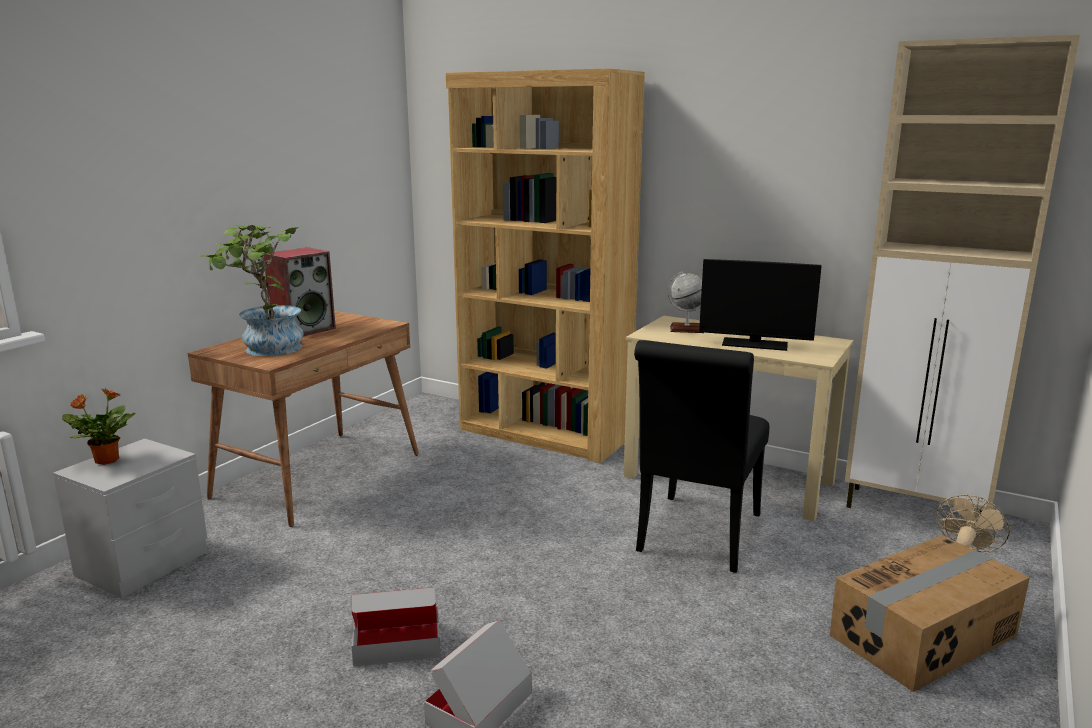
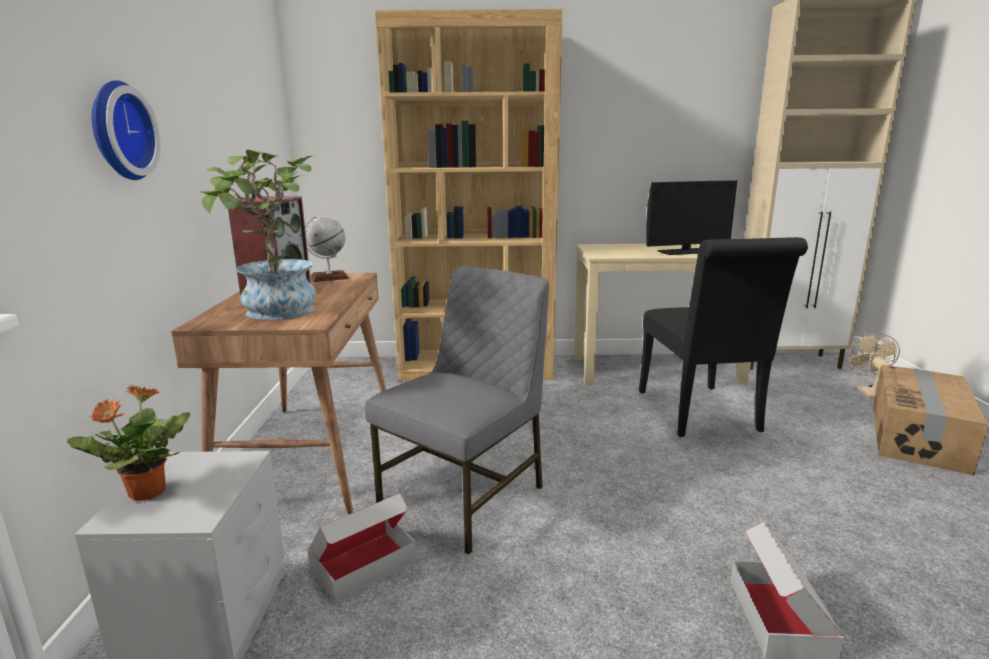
camera: 30 degrees left, 0 degrees up
(162, 208) = (118, 131): none -> wall clock
(382, 541) = (466, 496): none -> grey chair
(397, 644) = (625, 589): cardboard box -> cardboard box (363, 565)
(686, 329) = (617, 249): globe -> globe (329, 278)

